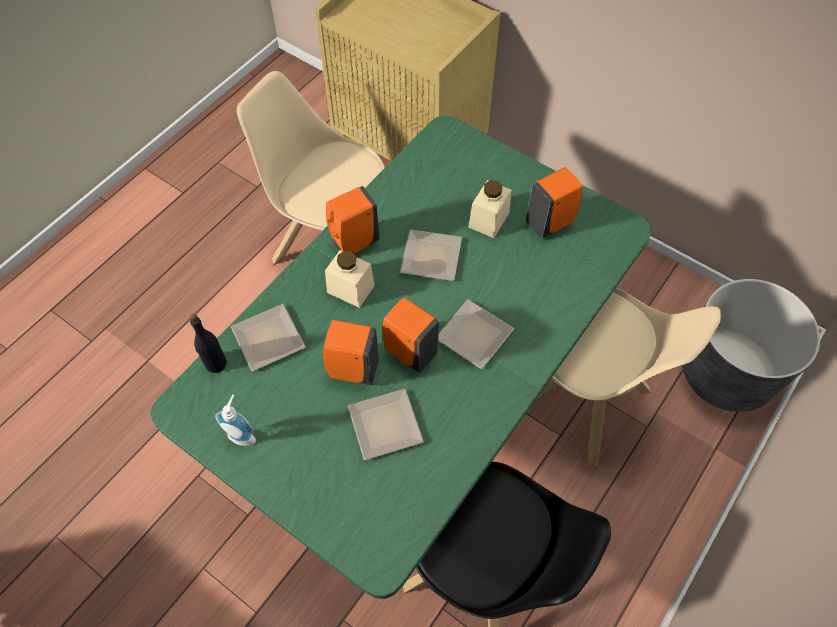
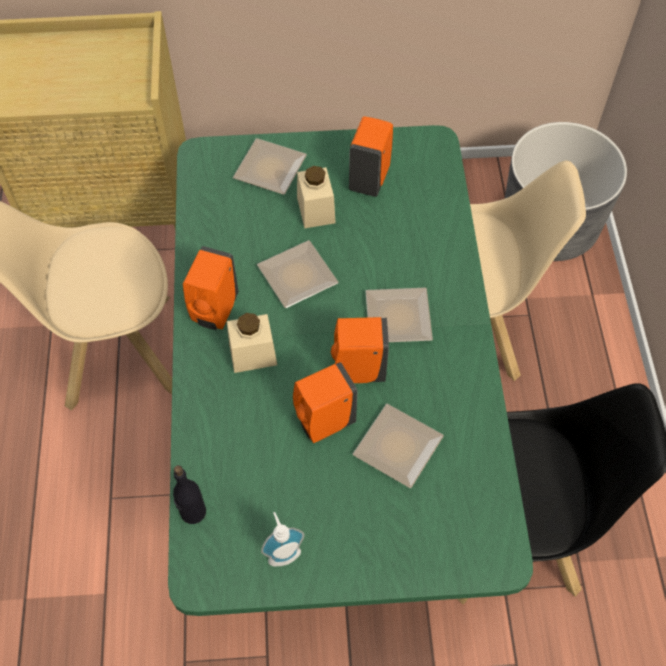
camera: 40 degrees left, 0 degrees up
(271, 340) = (224, 452): plate -> plate (273, 168)

